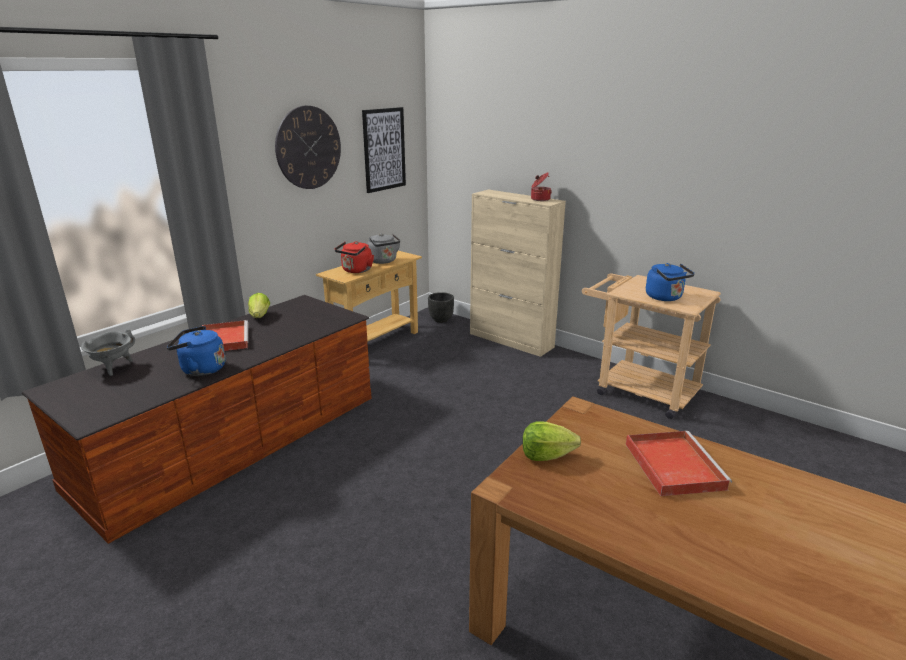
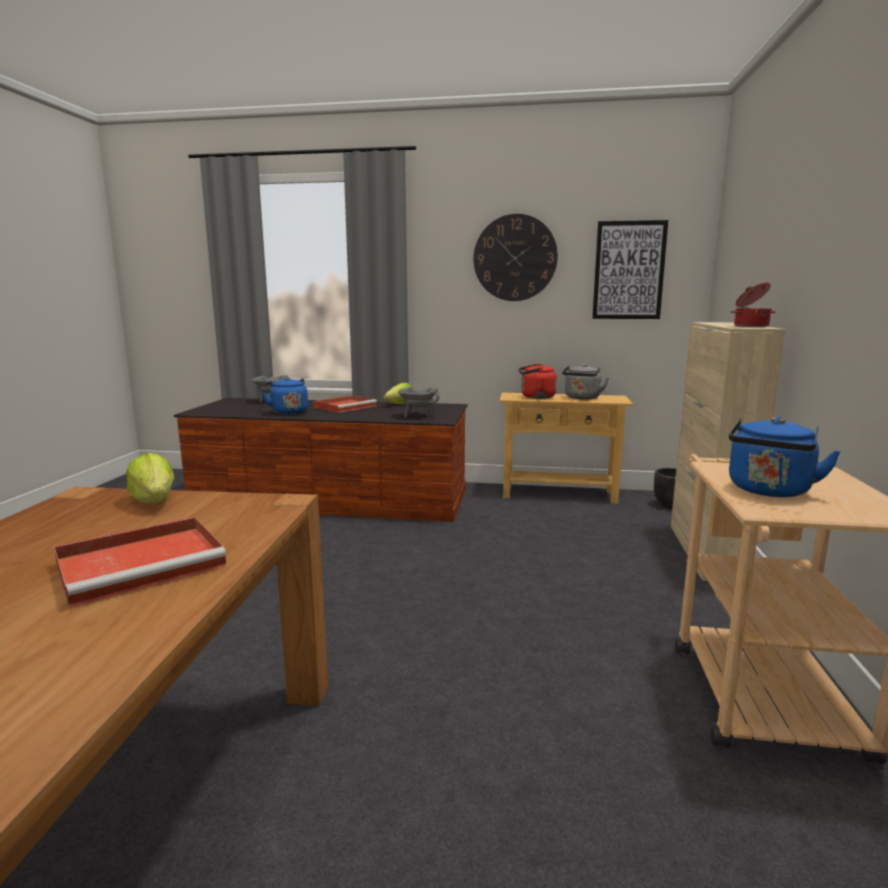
camera: 60 degrees right, 10 degrees down
(322, 321) = (418, 416): none -> grey cooking pot

